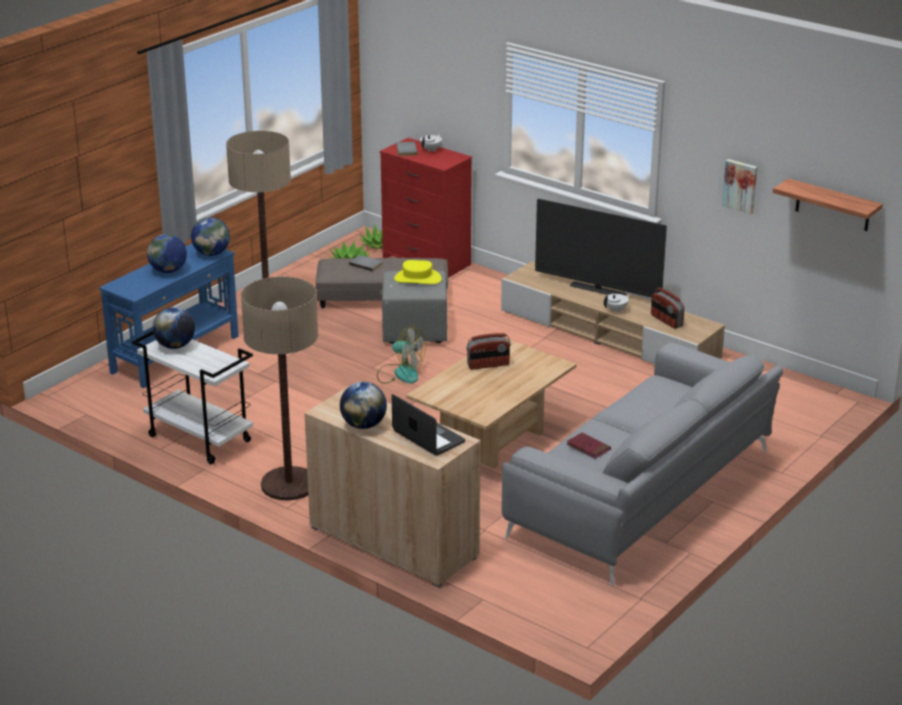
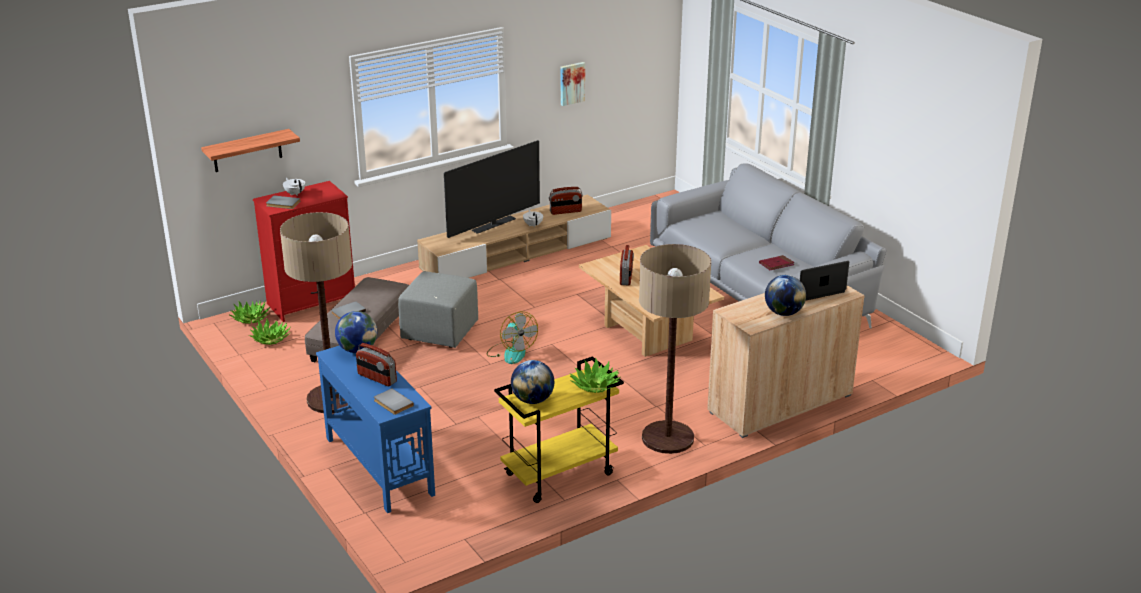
camera: 70 degrees left, 0 degrees up
(131, 285) = (392, 403): none -> grey book
(168, 271) = (376, 378): globe -> radio
(198, 439) = (559, 475): white cart -> yellow cart
(213, 369) = (594, 386): none -> potted plant
(400, 373) = (511, 352): fan -> fan turned 105 degrees clockwise
(417, 279) = (434, 283): yellow hat -> none
(833, 205) = (638, 64): shelf -> shelf (247, 151)

